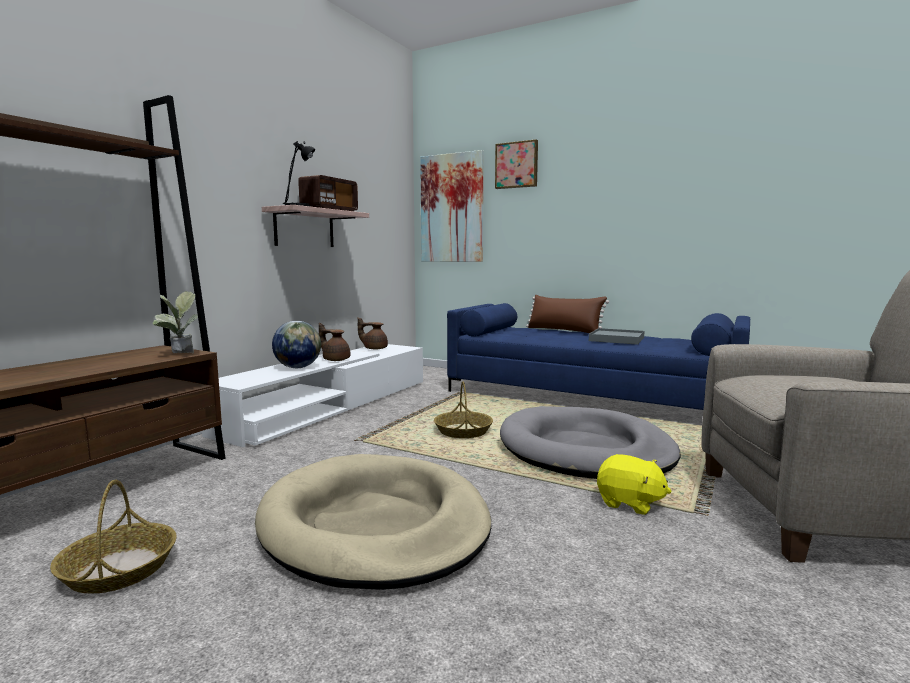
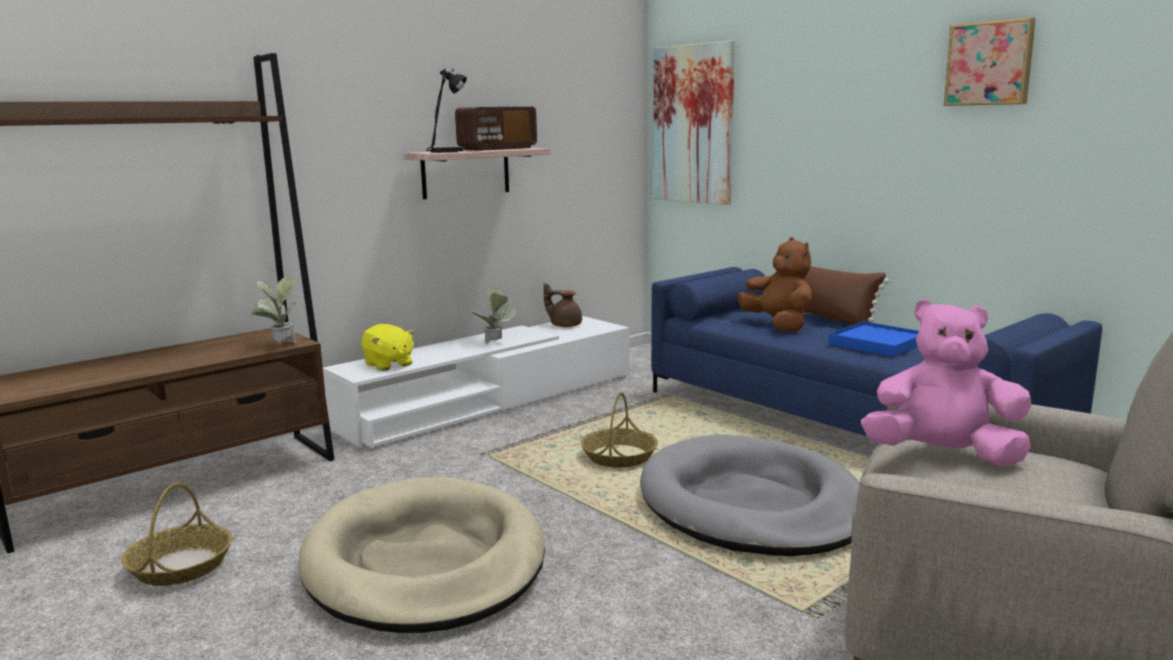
camera: 20 degrees right, 5 degrees up
(298, 367) = (442, 353): globe -> none
(335, 359) = (495, 343): brown teapot -> potted plant
(517, 165) = (778, 64): picture -> picture (989, 63)
(541, 335) = (778, 325): none -> brown plush toy
(616, 339) = (877, 343): grey tray -> blue tray
(629, 503) = (734, 585): yellow plush toy -> yellow plush toy (388, 364)
(783, 380) = (942, 456): none -> pink plush toy

